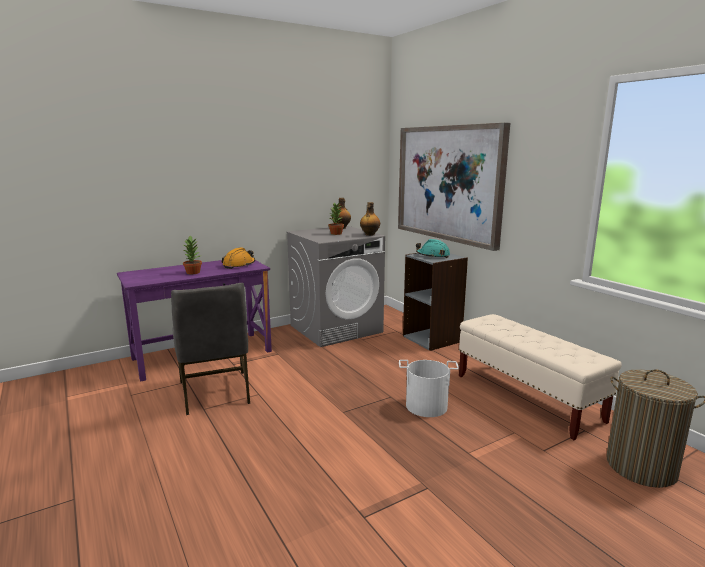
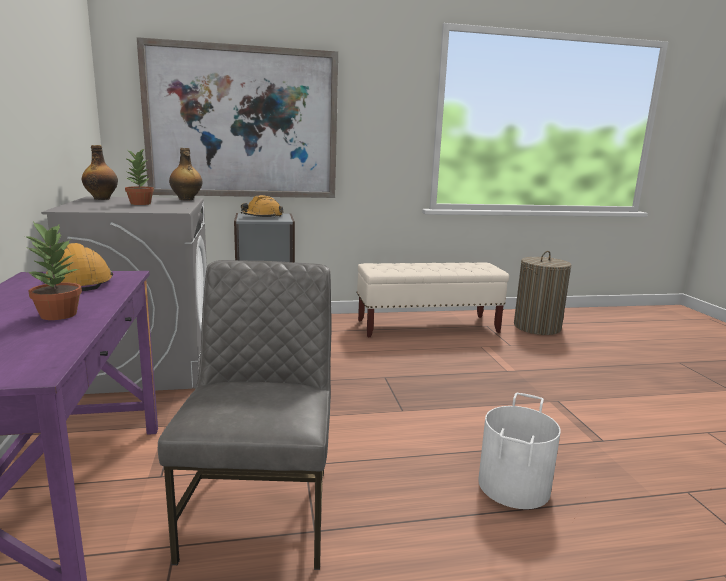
camera: 70 degrees left, 0 degrees up
(215, 393) = (262, 511): grey chair -> grey chair turned 90 degrees counterclockwise
(426, 405) = (416, 365): white bucket -> white bucket (512, 485)
(433, 255) = (262, 217): turquoise hard hat -> orange hard hat

